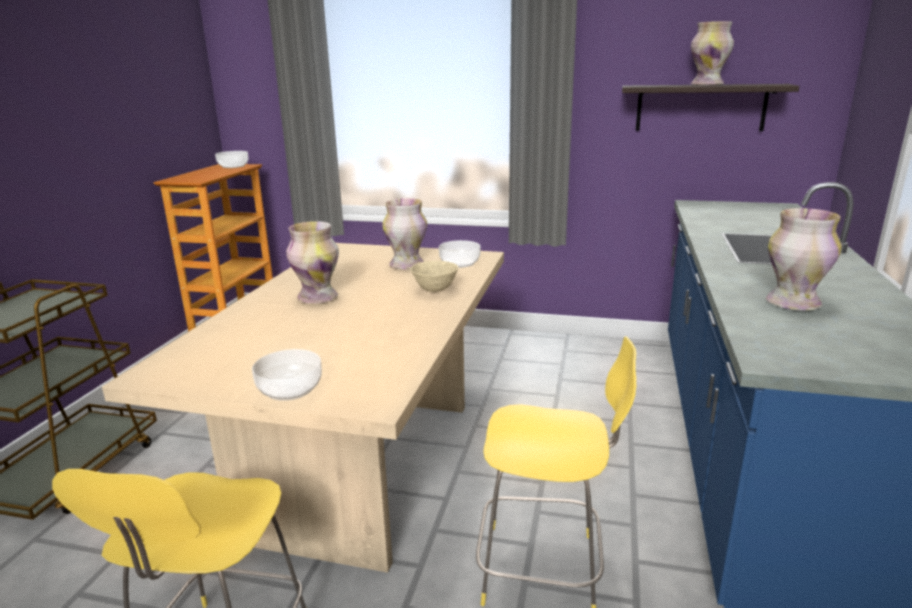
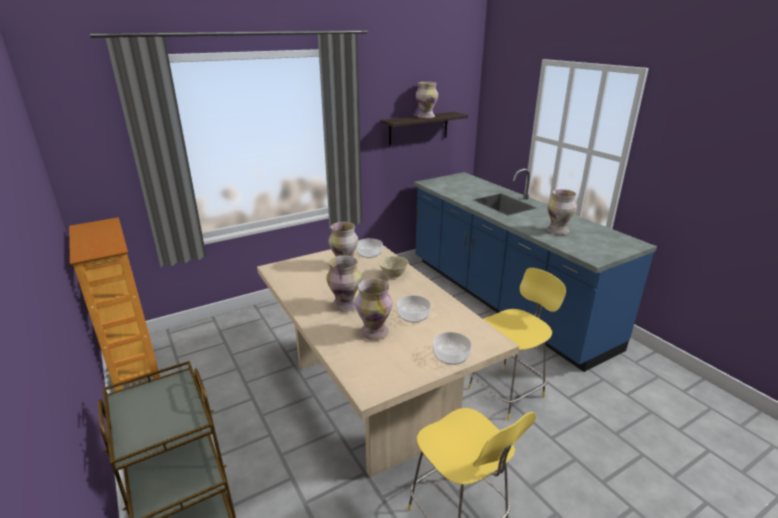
camera: 45 degrees left, 5 degrees up
(233, 166) = (96, 226): bowl -> bowl (413, 316)
(281, 330) = (374, 332): none -> vase

